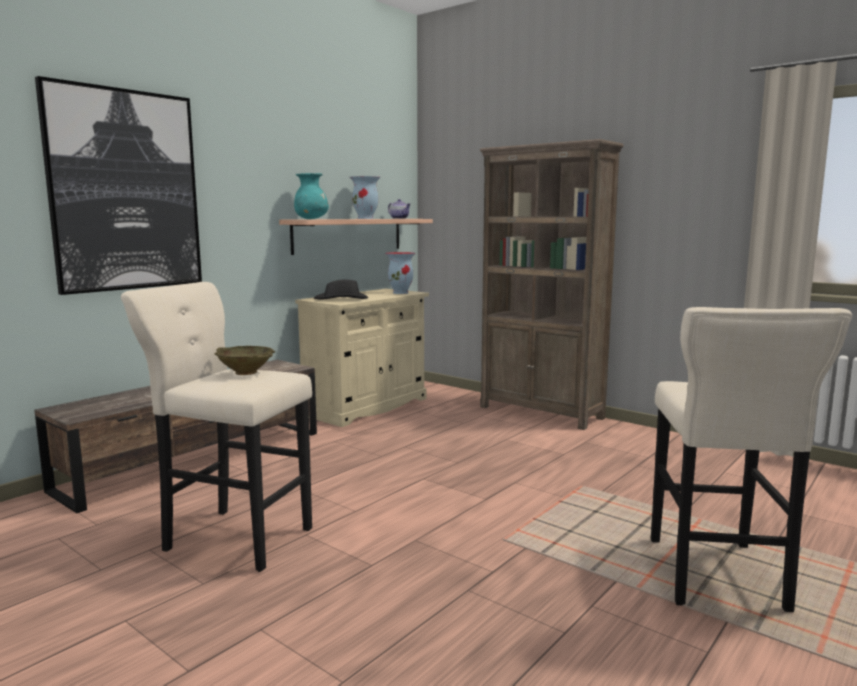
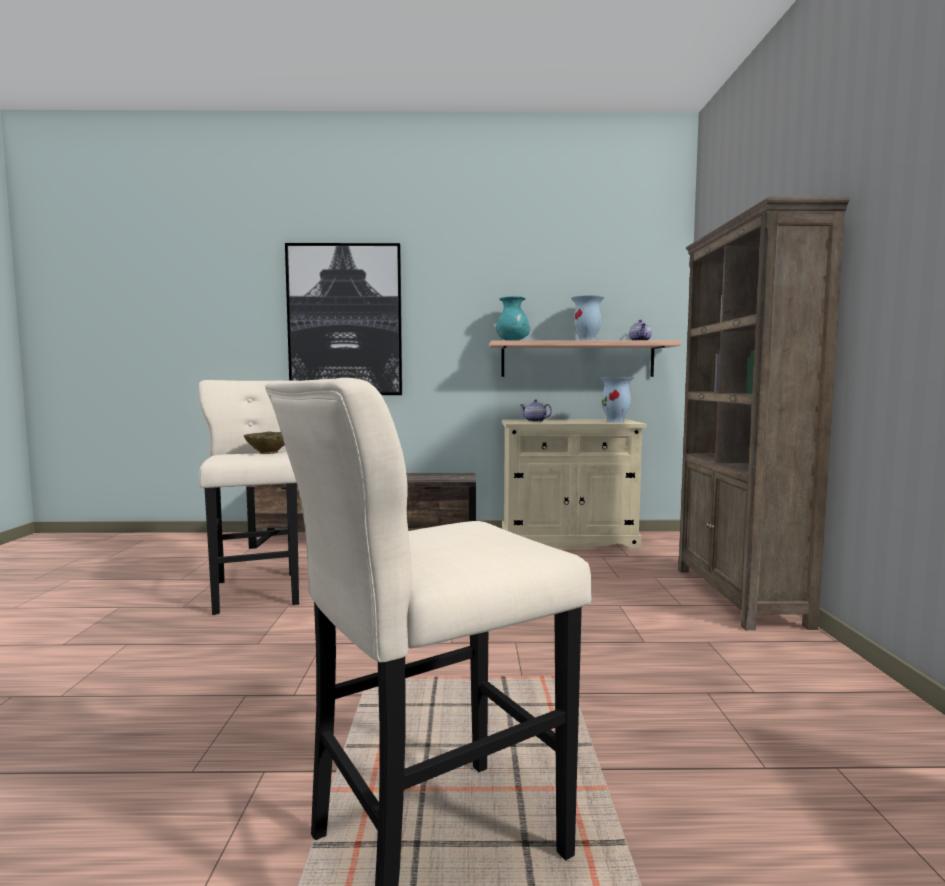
camera: 50 degrees right, 5 degrees down
(341, 299) = (534, 421): black hat -> teapot

